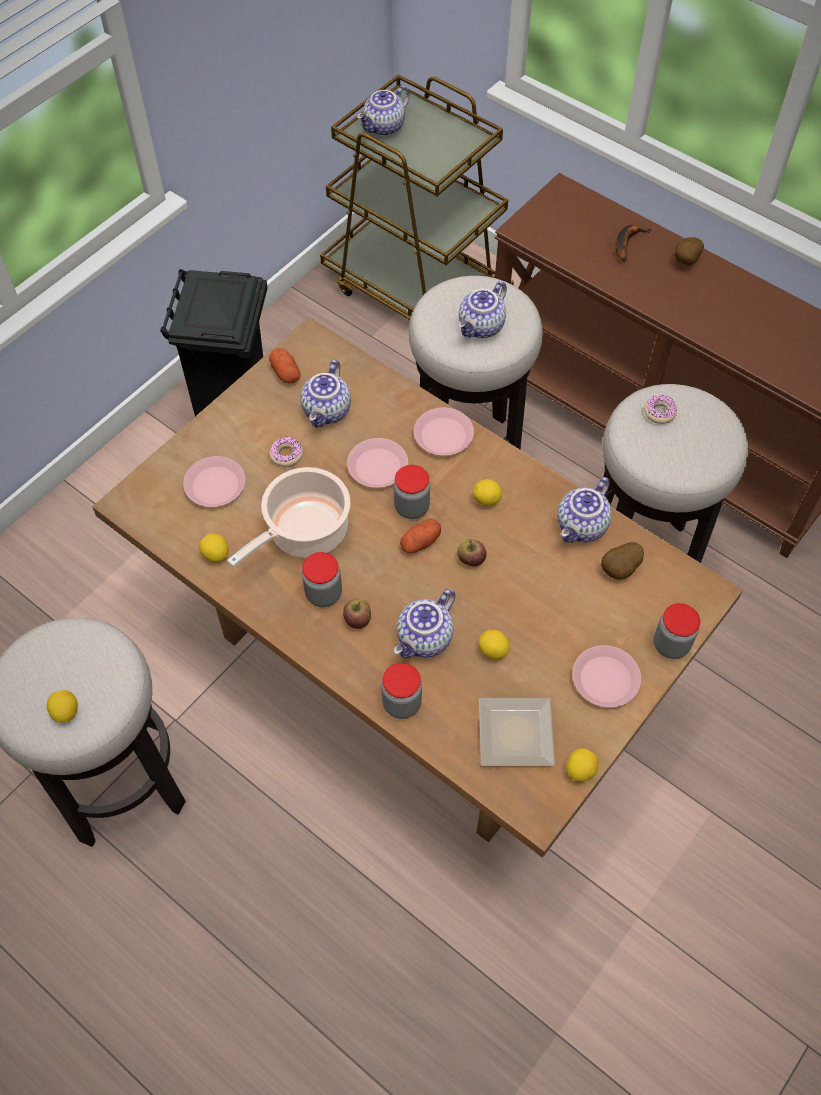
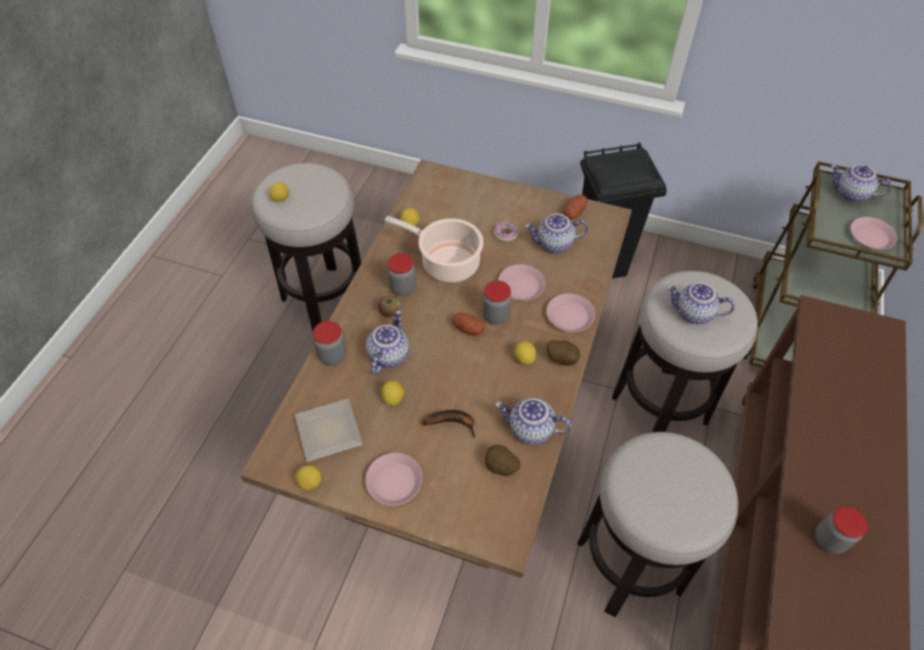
camera: 70 degrees right, 5 degrees down
(215, 485) = (463, 208): pink plate -> pink plate (871, 237)
(425, 640) = (388, 355): teapot -> teapot turned 90 degrees clockwise
(471, 559) = (467, 363): apple -> none
(626, 243) = (862, 392): banana -> banana (453, 422)
(659, 412) = (684, 464): donut -> none
(671, 645) = (443, 523): jar -> jar (829, 539)
(684, 261) = (877, 444): potato -> potato (562, 359)

